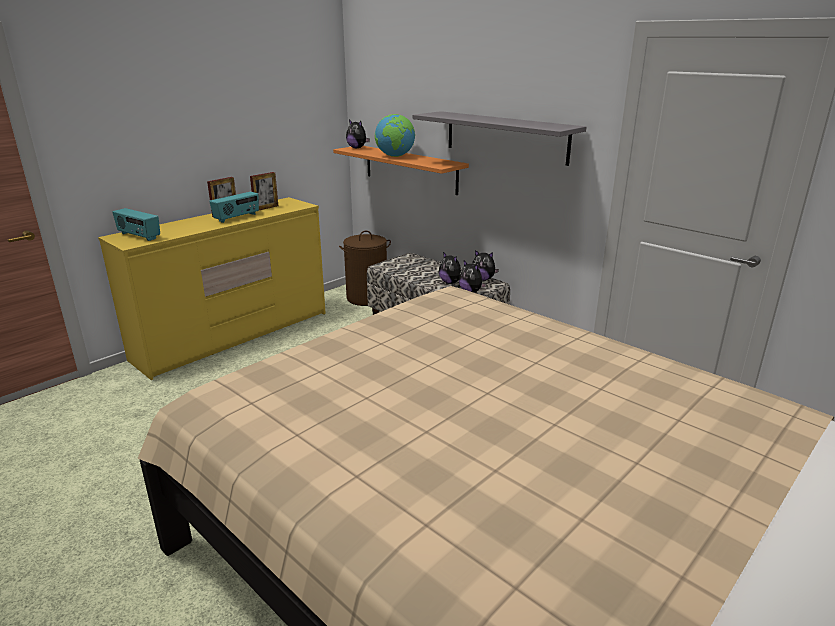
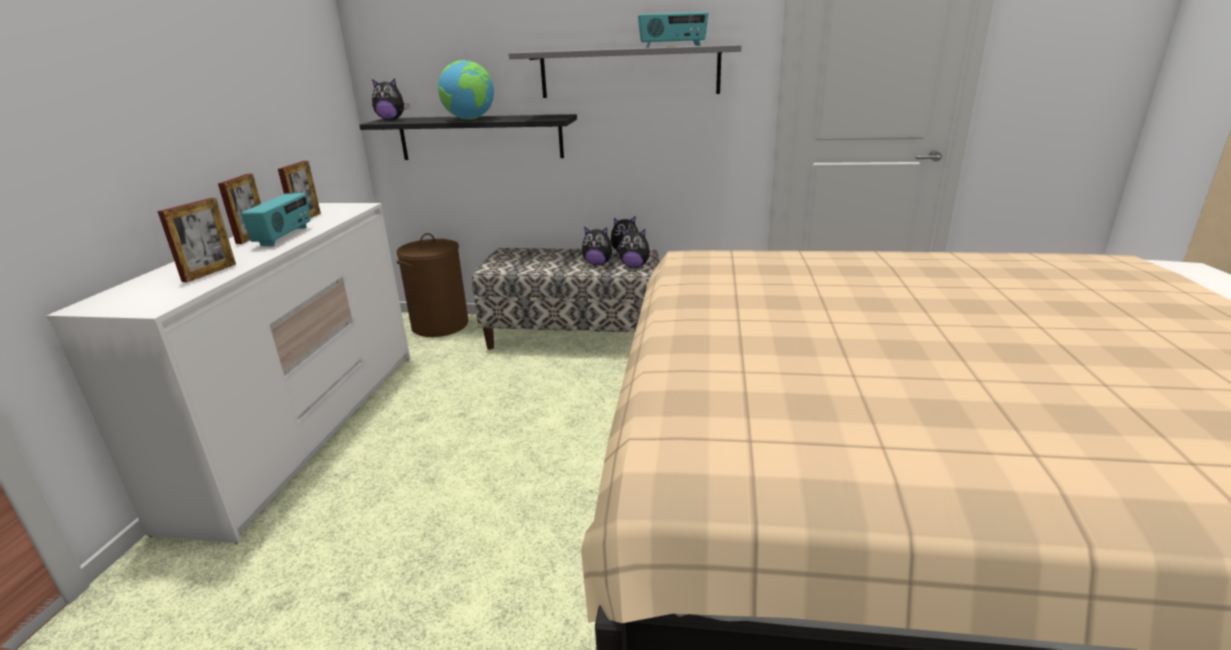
camera: 35 degrees left, 0 degrees up
(138, 236) = (144, 294): radio -> radio (672, 46)
(176, 231) = (209, 272): none -> picture frame
(234, 336) = (307, 429): yellow dresser -> white dresser
(410, 169) = (480, 137): orange shelf -> black shelf

